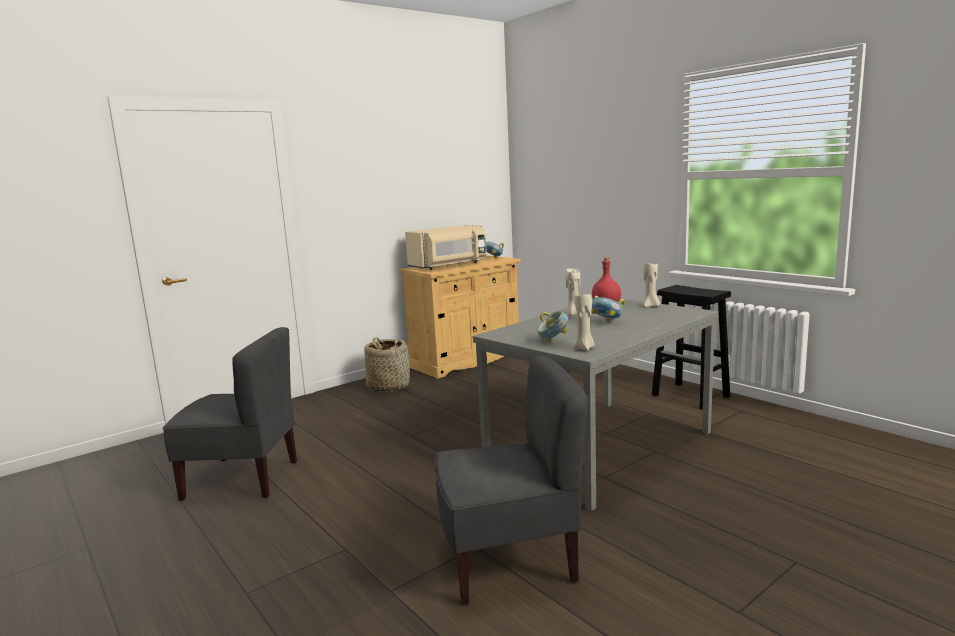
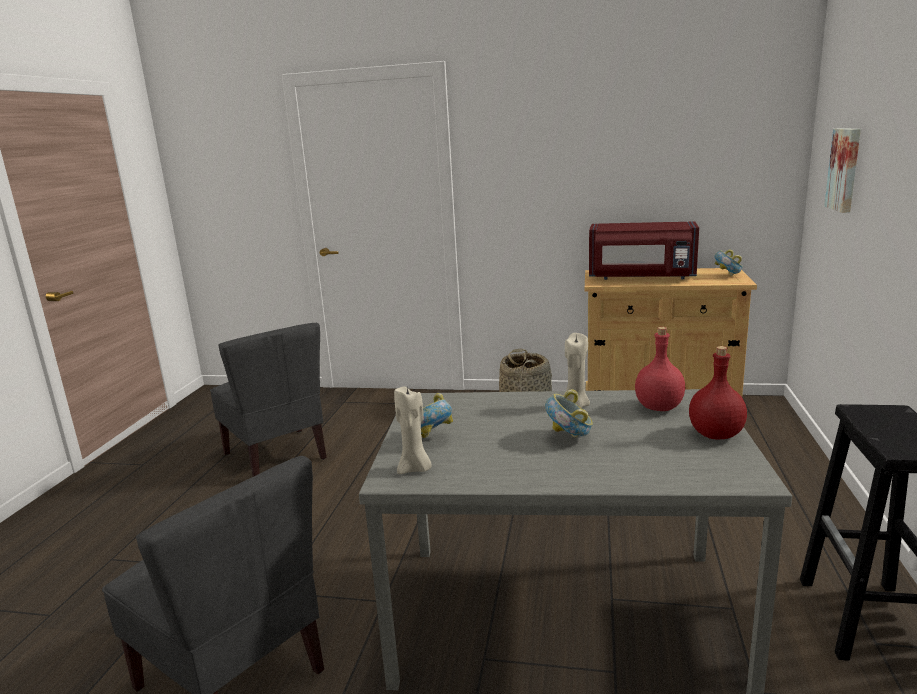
camera: 50 degrees right, 5 degrees up
(449, 266) = (641, 277): beige microwave -> red microwave
(557, 184) = (845, 169): none -> picture
(650, 306) = (714, 434): beige candle -> red bottle

